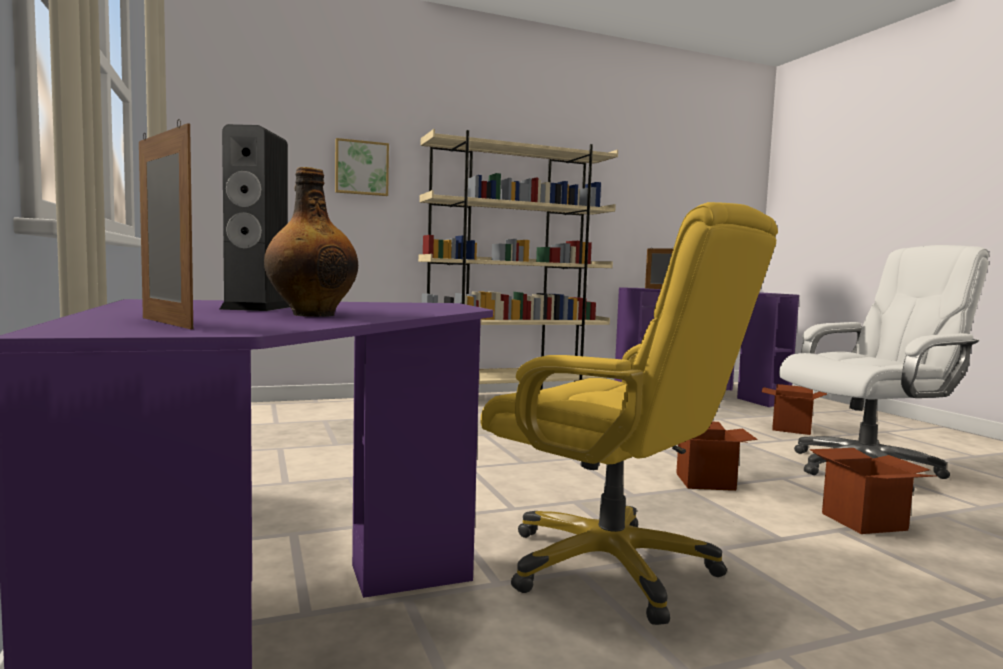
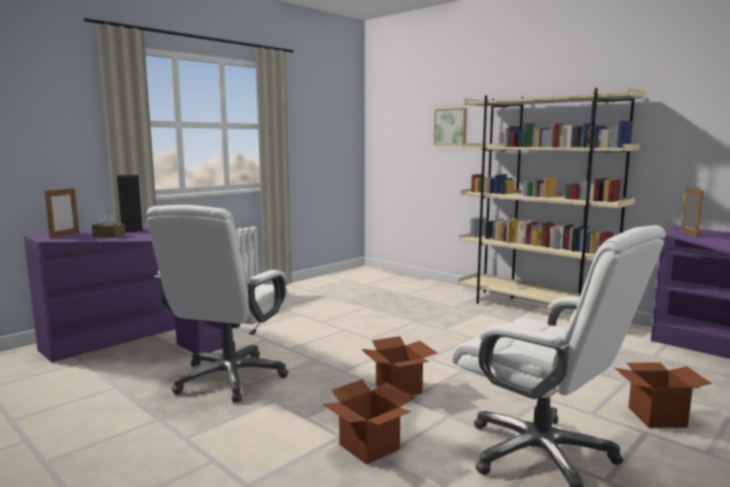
camera: 65 degrees right, 5 degrees up
(312, 315) = (109, 236): bottle -> brown tissue box
(611, 567) = (229, 378): yellow office chair -> white office chair

